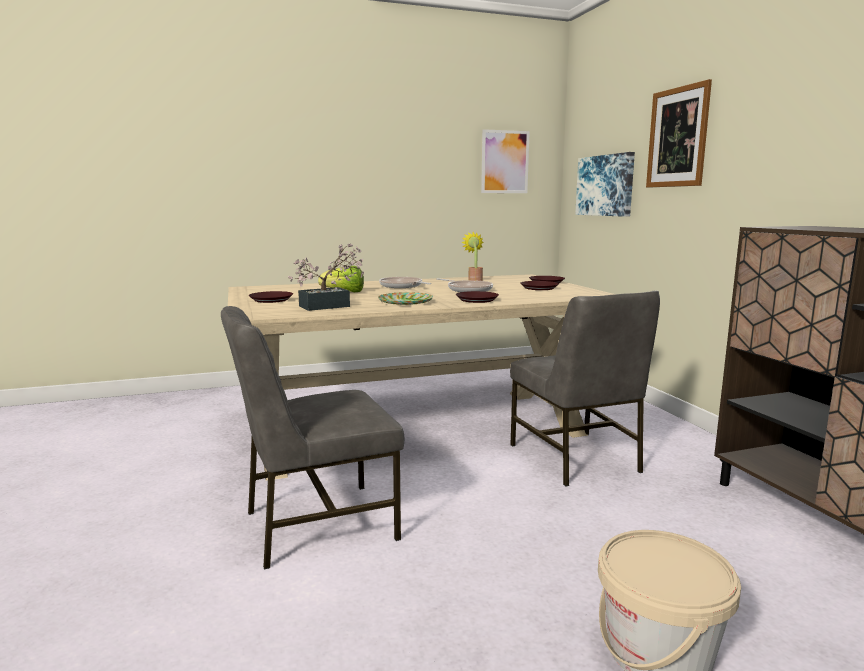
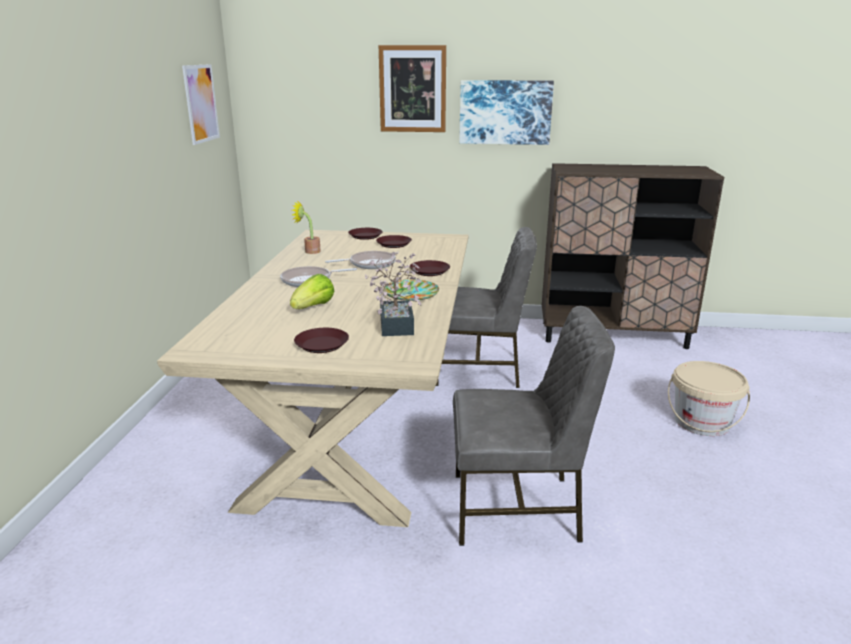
camera: 65 degrees left, 10 degrees up
(317, 524) = (517, 508): grey chair -> grey chair turned 90 degrees counterclockwise
(605, 185) = (316, 127): picture -> picture (505, 112)

